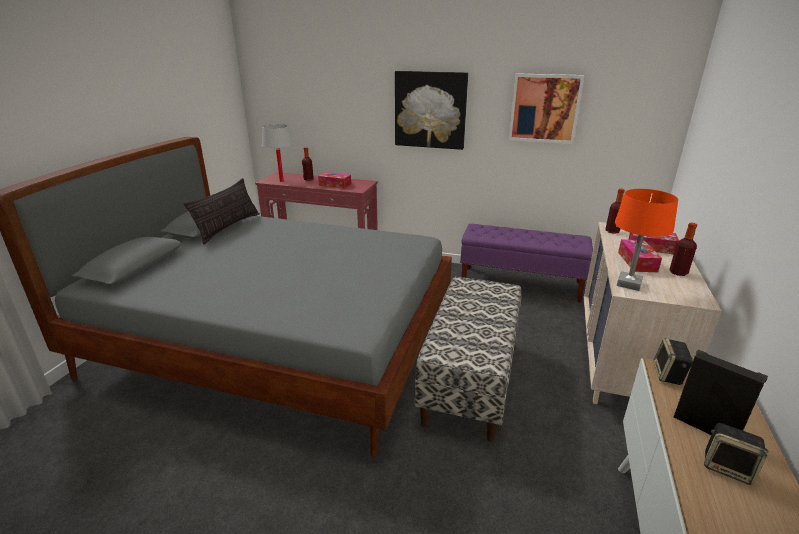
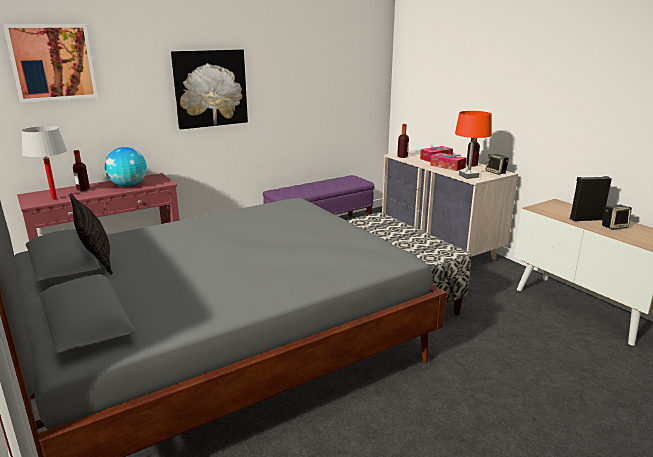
camera: 50 degrees left, 5 degrees down
(335, 184) = (128, 186): tissue box -> globe
(544, 108) = (305, 76): picture -> picture (53, 62)
(668, 375) = (541, 209): speaker -> speaker (496, 172)

